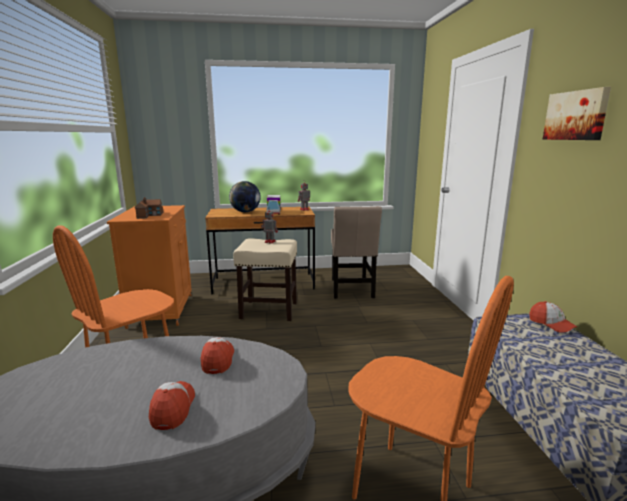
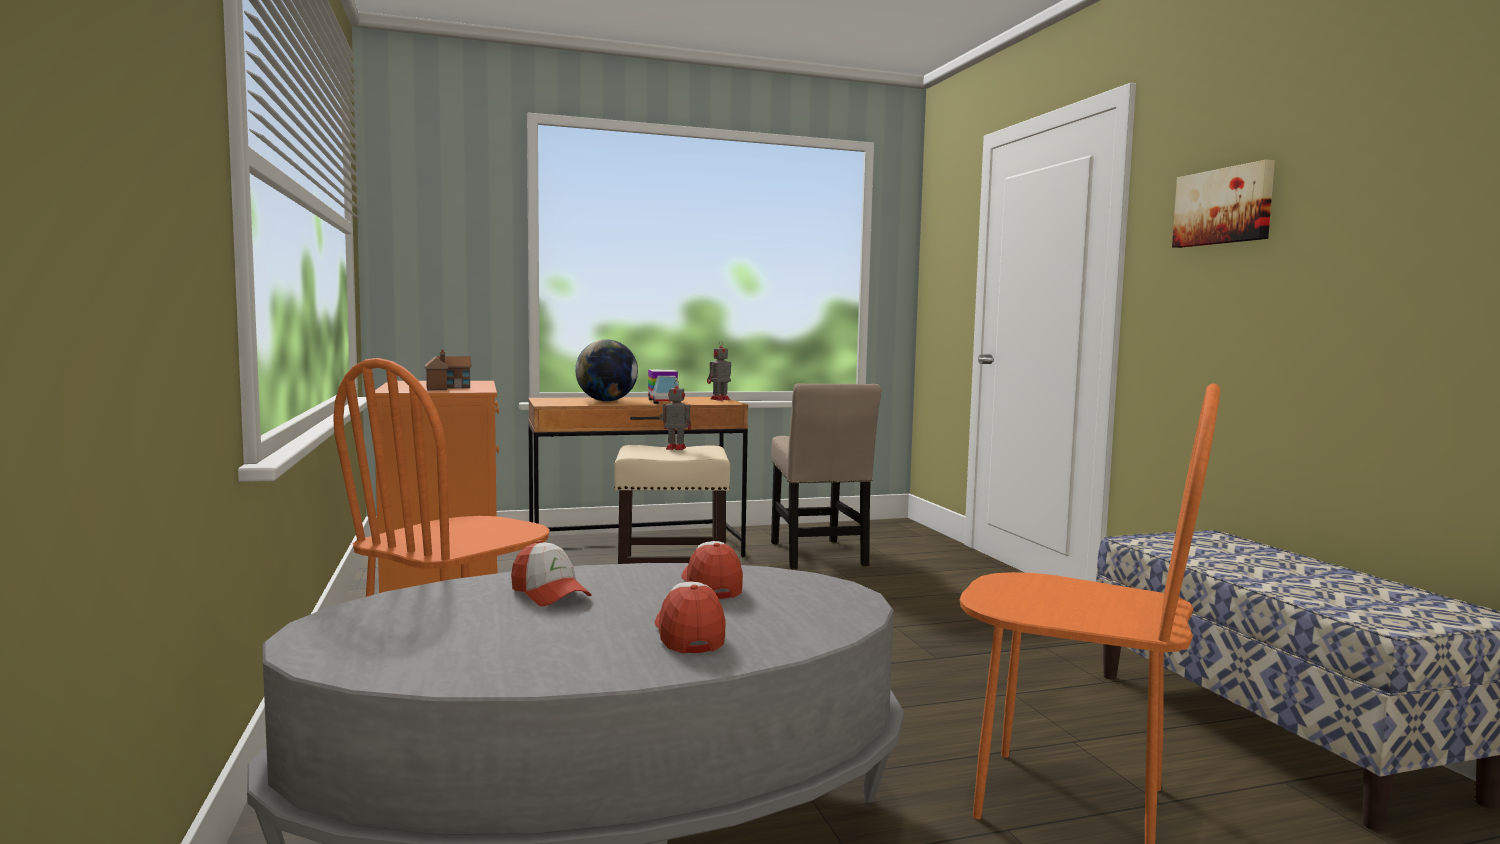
camera: 10 degrees left, 10 degrees down
(551, 324) = (1227, 540): cap -> cap (550, 594)

